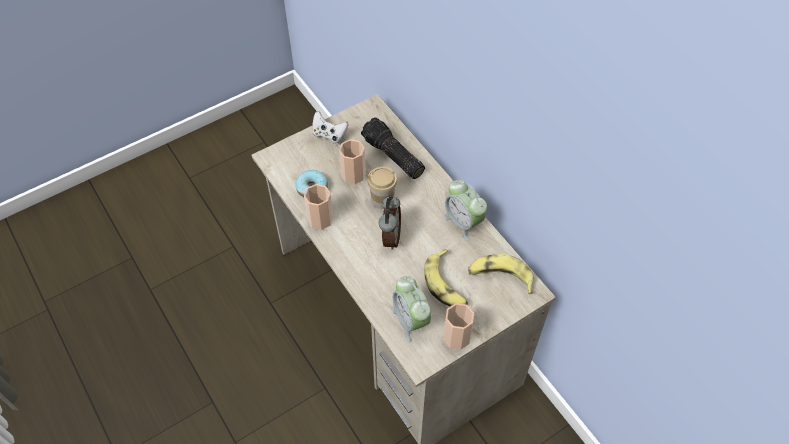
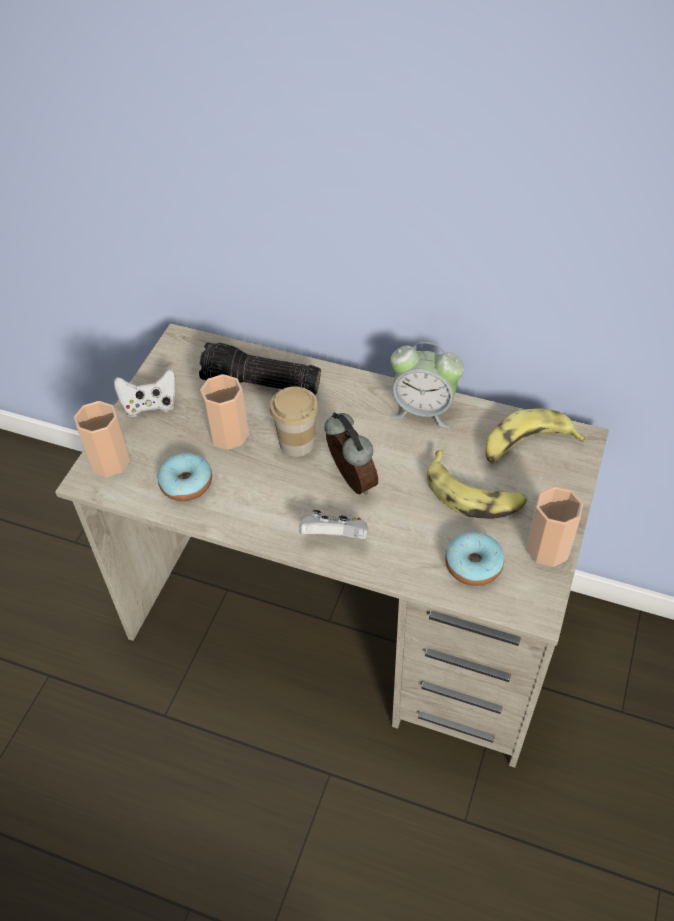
camera: 35 degrees left, 5 degrees down
(320, 219) = (235, 515): cup -> cup (110, 461)
(357, 261) = (335, 537): none -> white game controller
(410, 320) = (473, 565): alarm clock -> donut

